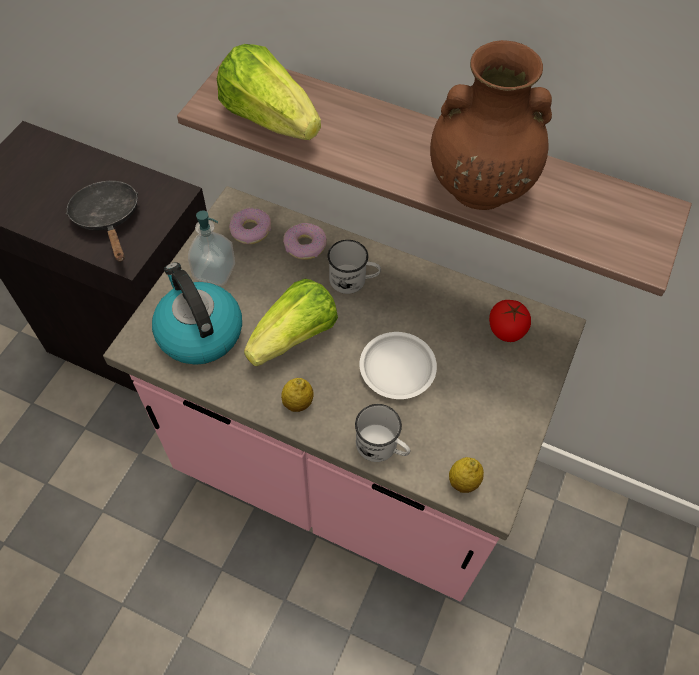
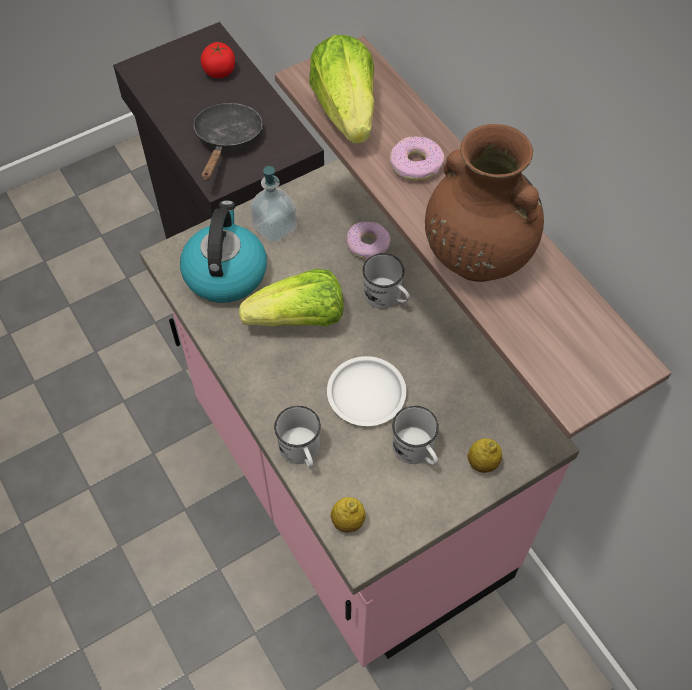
camera: 35 degrees right, 0 degrees up
(250, 230) = (330, 207): donut -> donut (415, 164)
(298, 403) = (260, 375): lemon -> lemon (482, 463)
(472, 391) = (417, 451): none -> white mug
(506, 330) = (492, 416): tomato -> tomato (219, 71)

